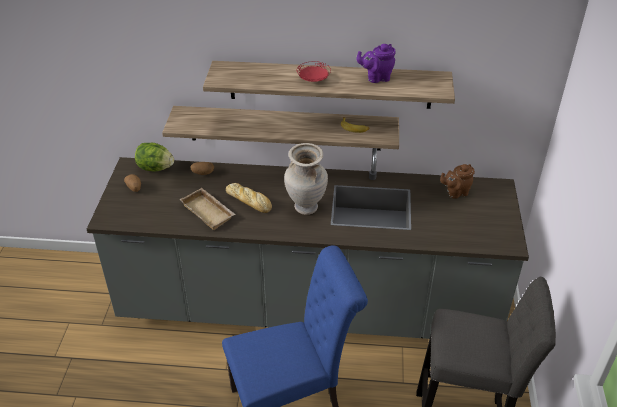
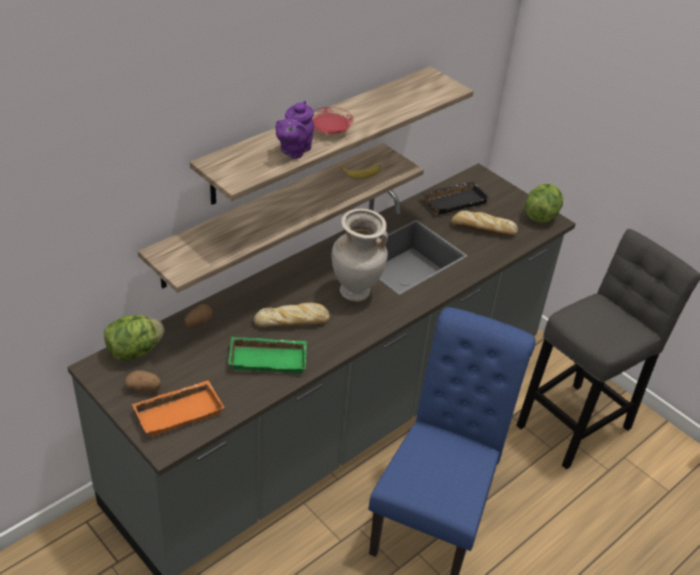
camera: 50 degrees left, 0 degrees up
(133, 208) = (179, 411): none -> orange tray
(209, 212) = (269, 358): beige tray -> green tray
(376, 78) = (381, 101): purple teapot -> purple teapot (293, 151)
(448, 220) = (482, 228): none -> bread
(455, 192) = (454, 201): brown teapot -> black tray
(507, 236) = (541, 216): none -> lettuce

